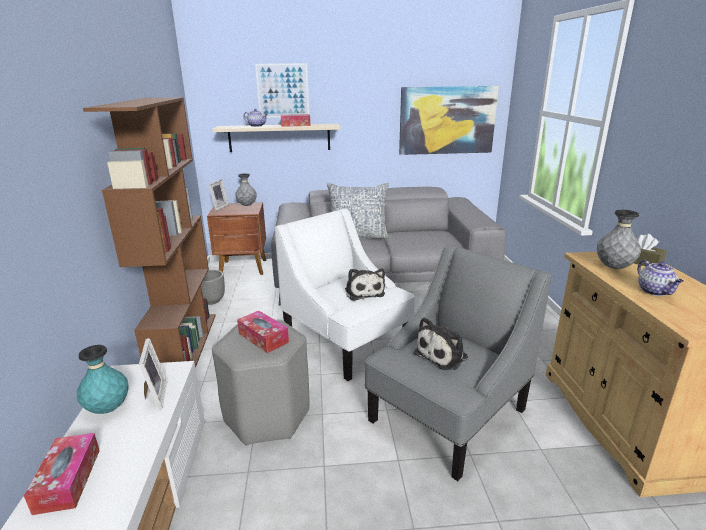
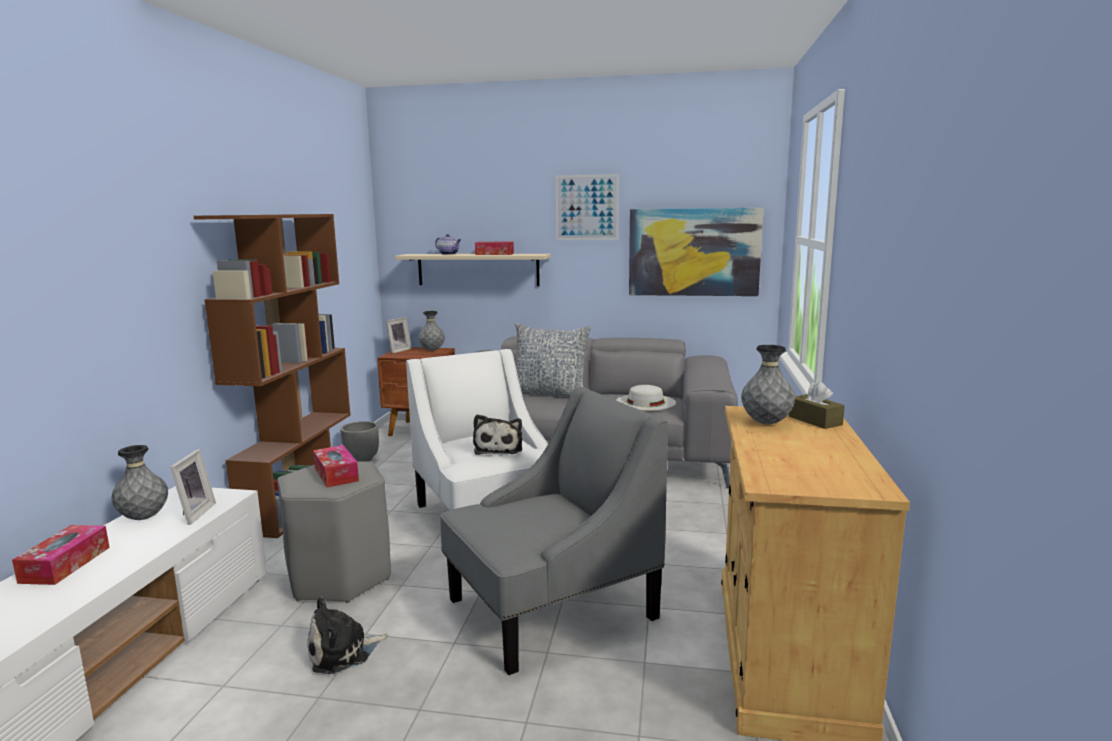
camera: 15 degrees right, 10 degrees down
(108, 408) = (144, 518): turquoise vase -> grey vase
(283, 90) = (483, 213): picture -> picture (587, 207)
(433, 238) = (645, 402): none -> white hat
(443, 355) = (529, 515): plush toy -> plush toy (343, 652)
(655, 291) = (782, 448): teapot -> none

